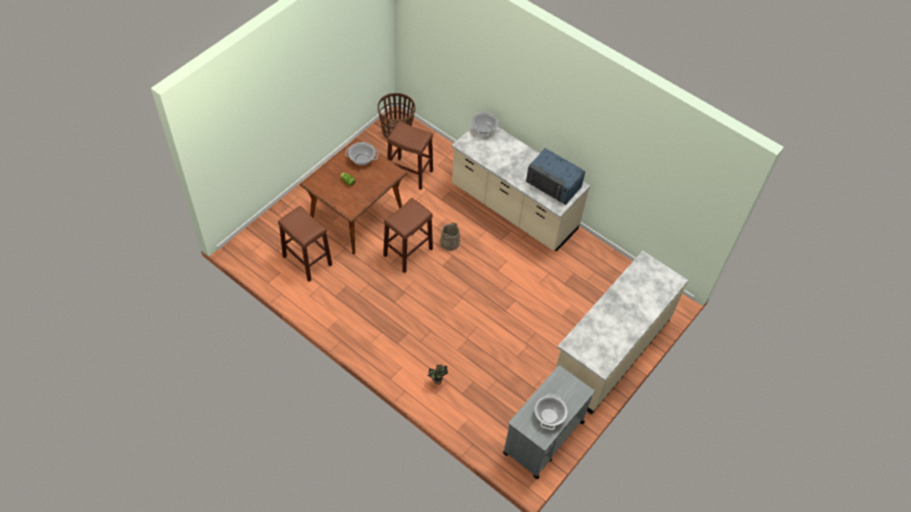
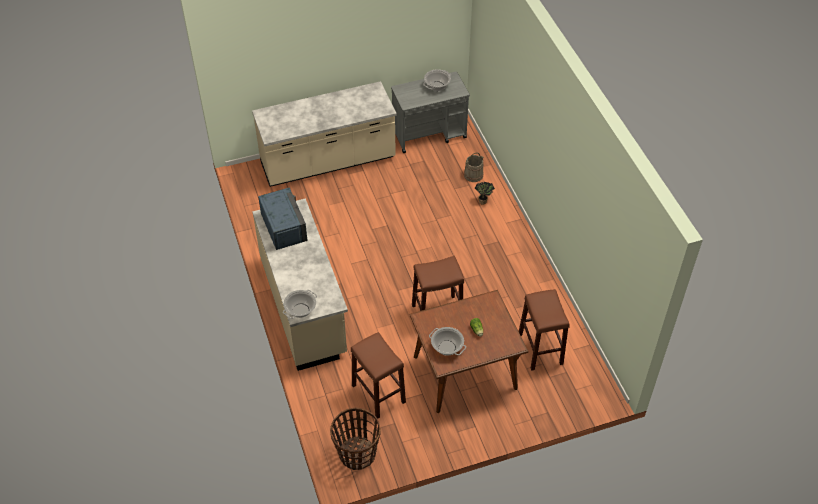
camera: 145 degrees left, 5 degrees down
(449, 242) = (391, 303): beige bucket -> beige bucket (473, 175)

